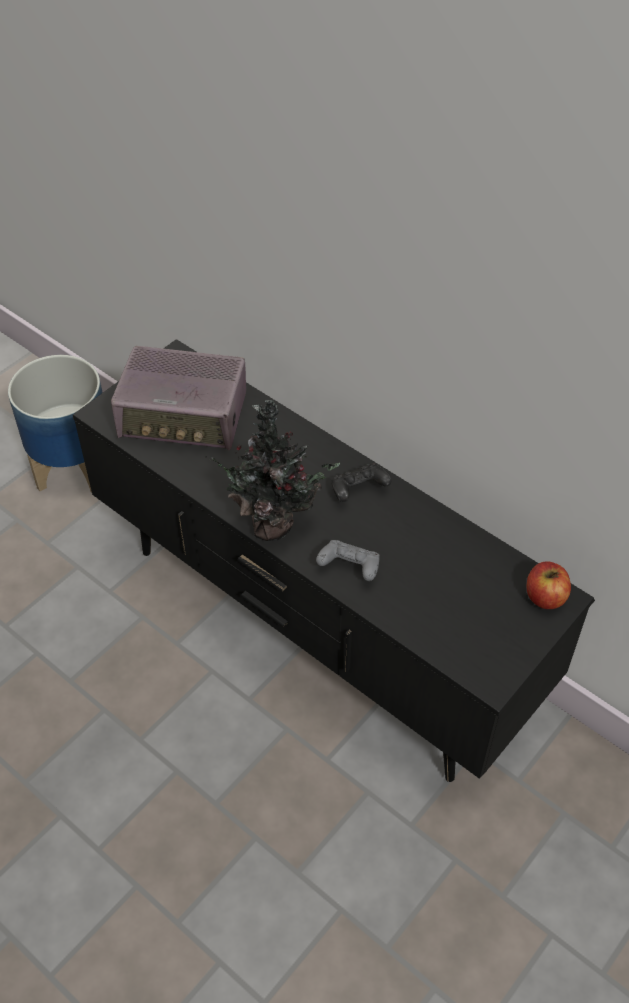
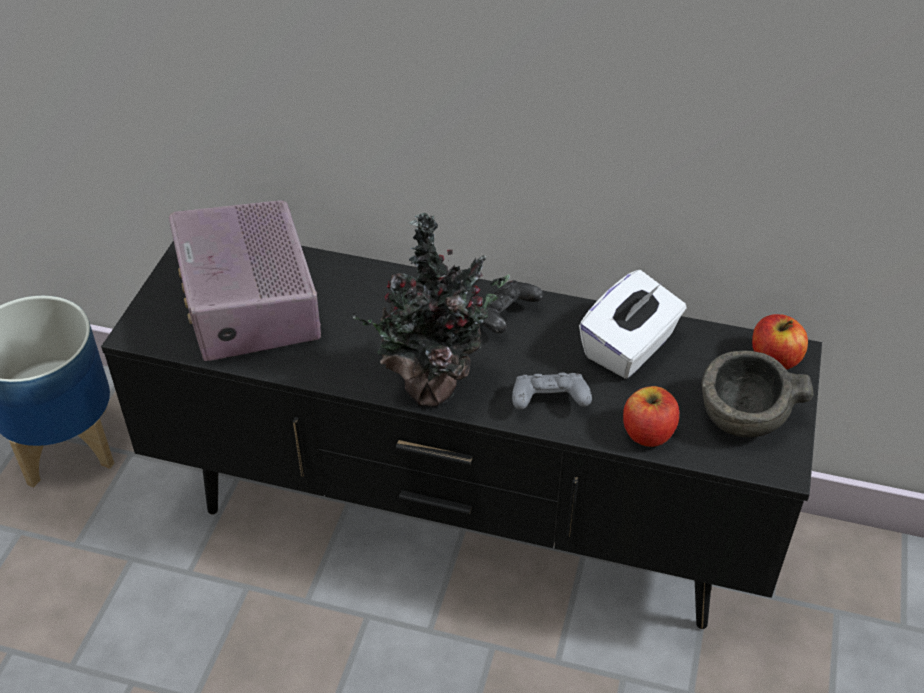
camera: 25 degrees left, 5 degrees down
(184, 417) = (249, 305): radio -> radio turned 90 degrees clockwise
(407, 618) = (648, 433): none -> apple
(437, 547) = (629, 348): none -> white tissue box
(487, 634) = (742, 418): none -> grey bowl

